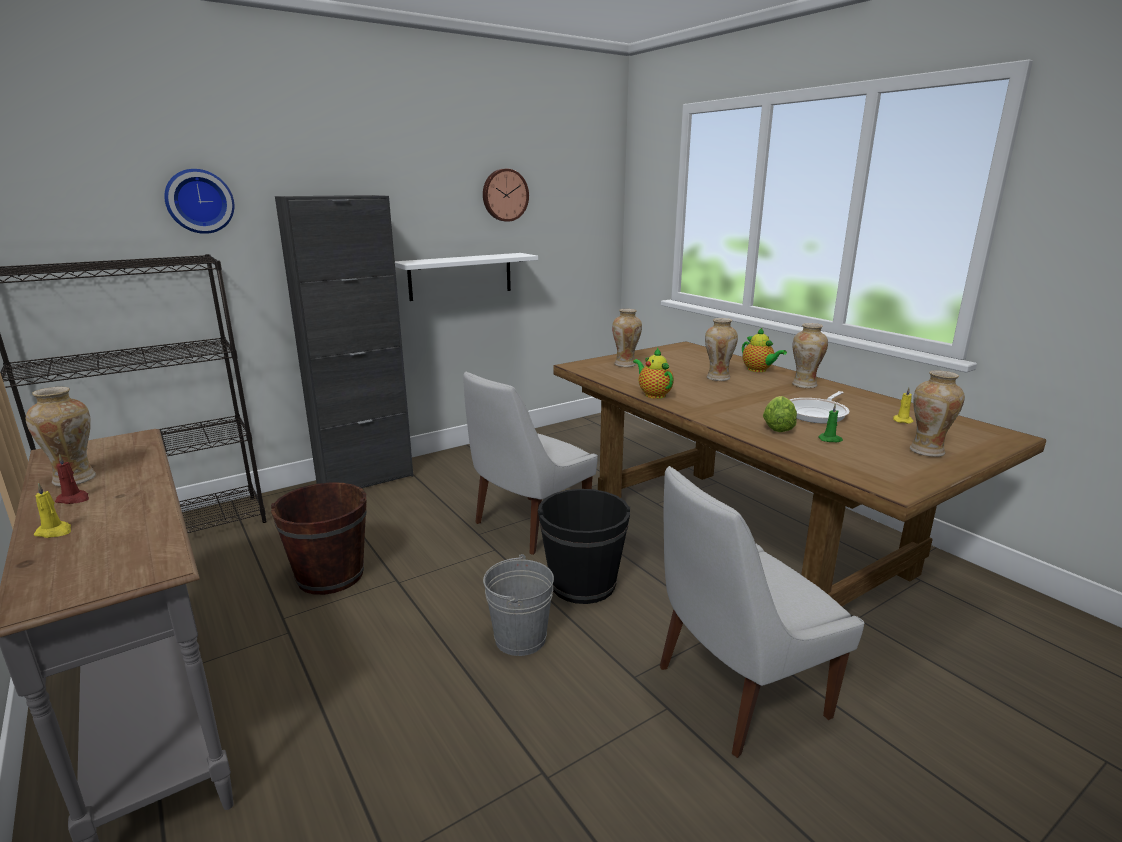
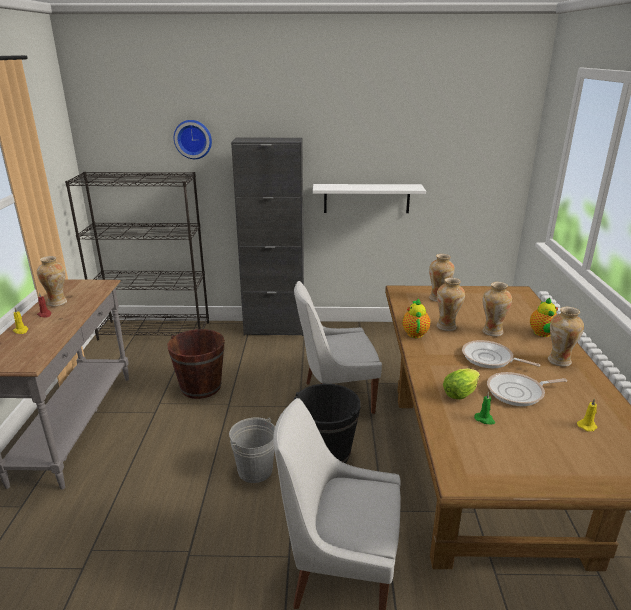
camera: 35 degrees right, 5 degrees up
(504, 195) = (411, 138): wall clock -> none
(752, 397) = (490, 359): none -> frying pan
(927, 451) = (552, 462): vase -> vase (447, 326)

